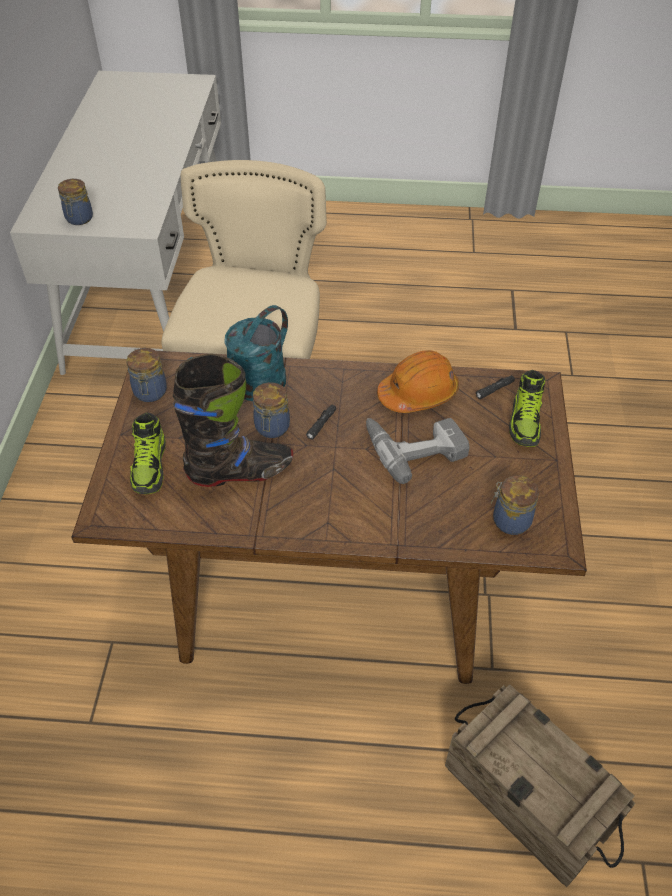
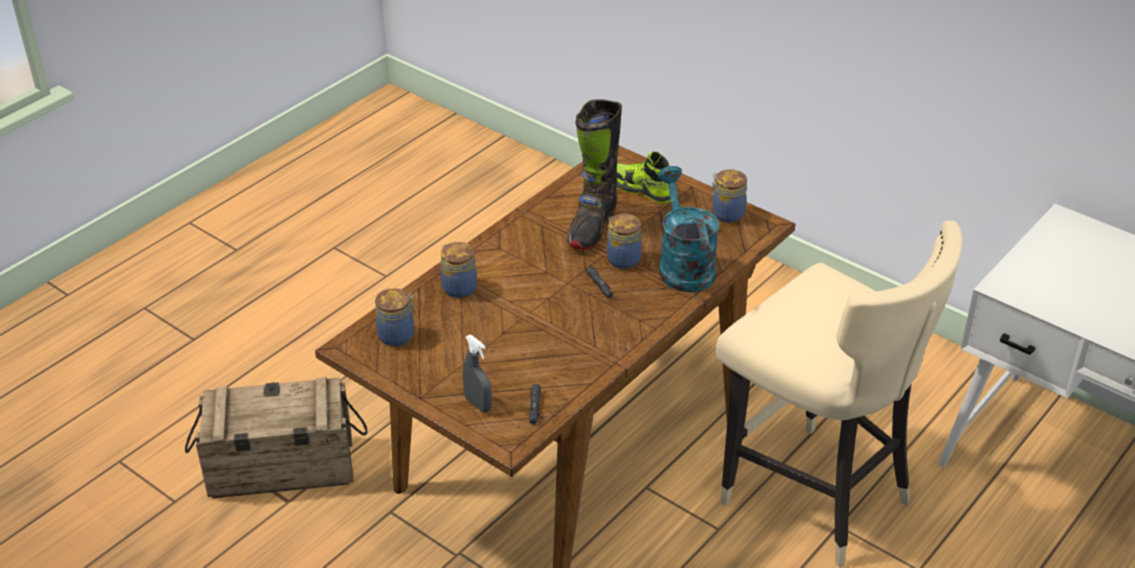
camera: 125 degrees right, 10 degrees down
(79, 219) = (1051, 250): jar -> jar (458, 287)
(414, 446) = (523, 324): power drill -> none
(418, 393) = (579, 357): orange hard hat -> none
(525, 422) = (478, 404): shoe -> grey spray bottle

